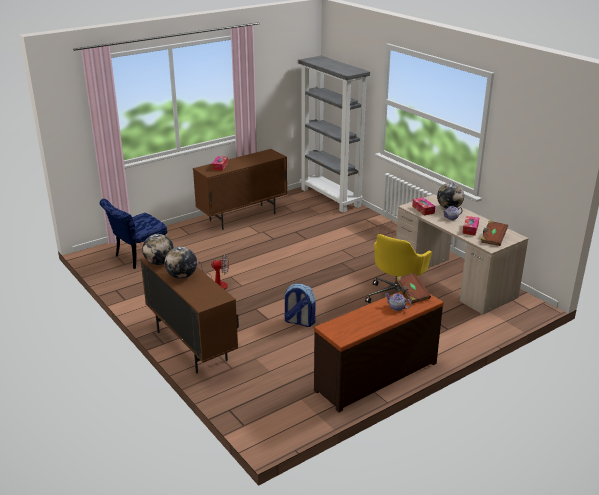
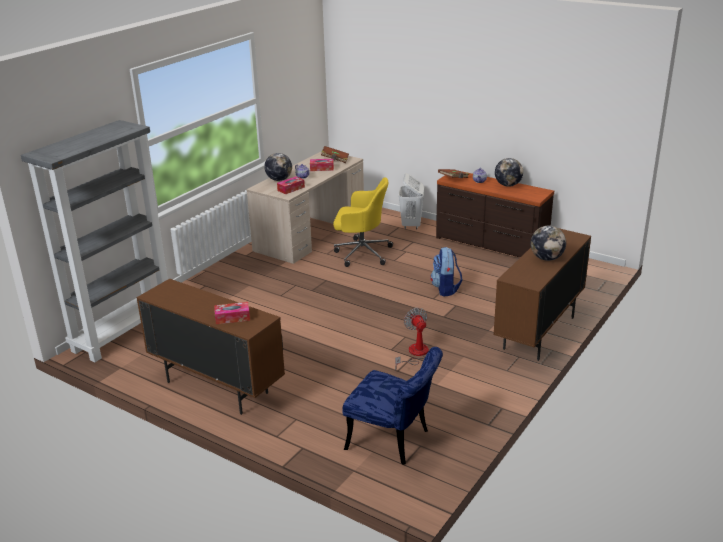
camera: 110 degrees left, 0 degrees up
(159, 263) = (536, 277): globe -> globe (508, 185)
(449, 338) = (411, 225): none -> white laundry basket

